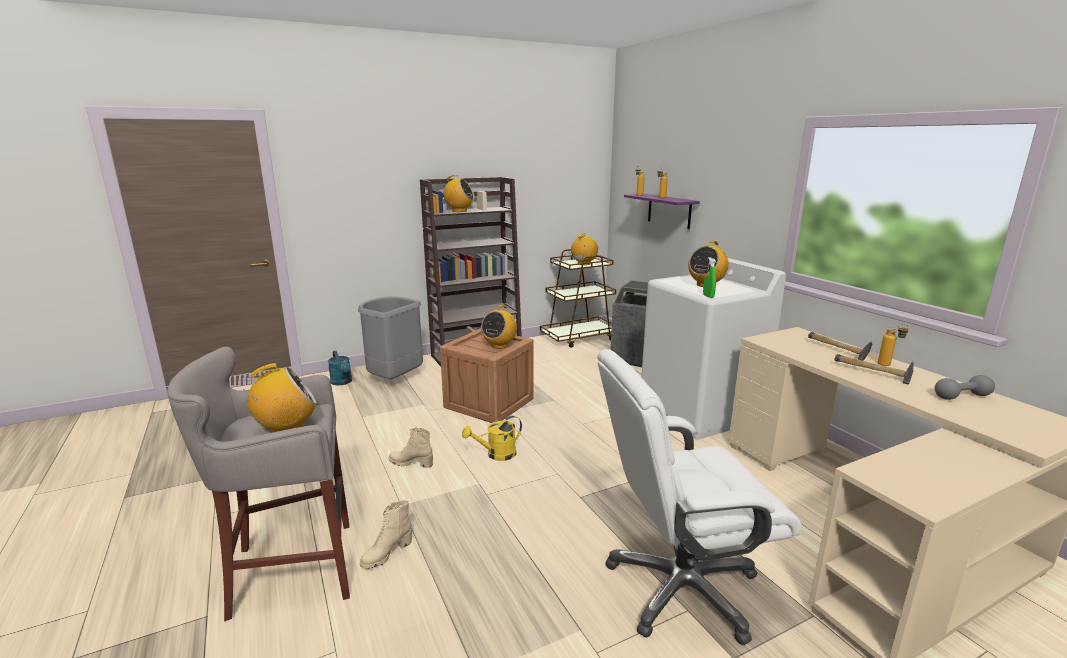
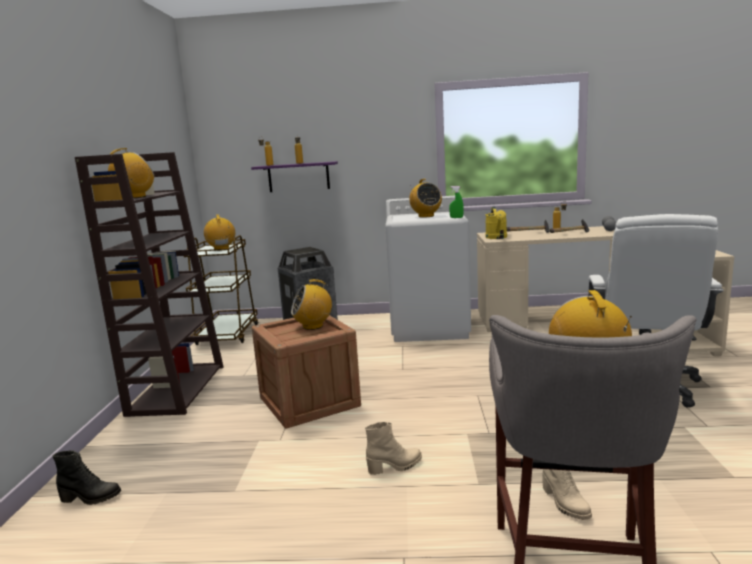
camera: 60 degrees left, 5 degrees down
(342, 382) = (90, 498): turquoise watering can -> black boot
(394, 380) = (155, 452): grey trash can -> none
(411, 463) = (395, 466): beige boot -> beige boot turned 150 degrees counterclockwise
(496, 455) = (421, 416): yellow watering can -> yellow watering can (497, 238)
(499, 345) = (313, 326): radio -> radio turned 105 degrees clockwise

